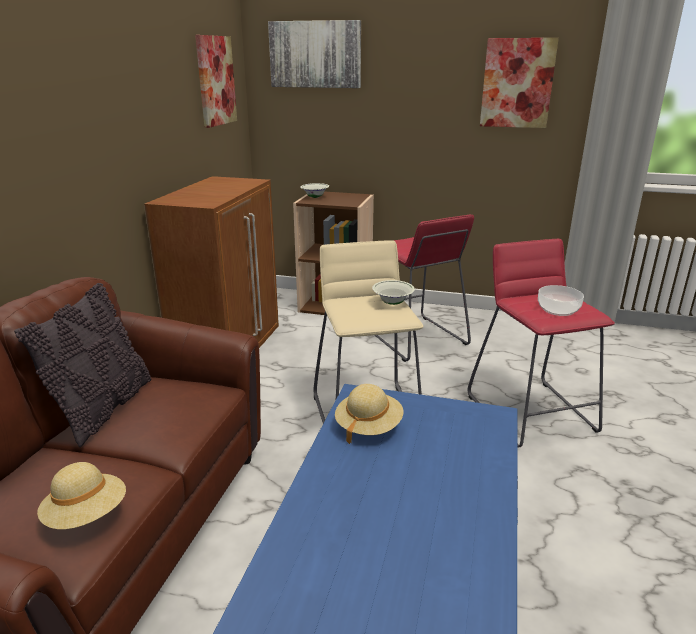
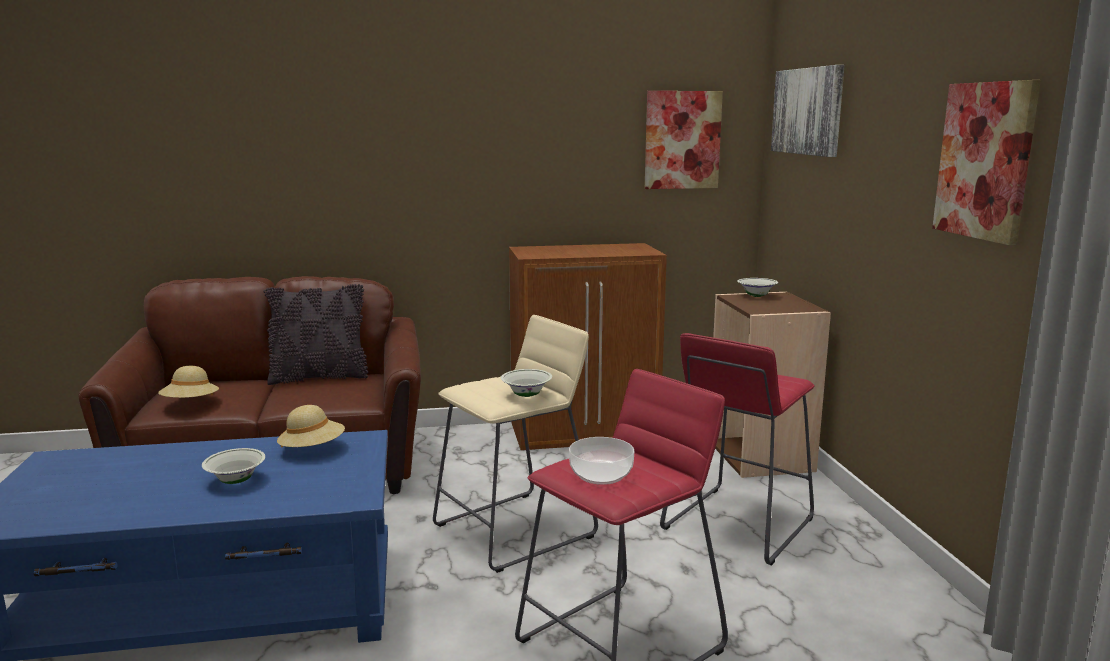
camera: 65 degrees right, 10 degrees down
(424, 479) = (236, 481): none -> white bowl

